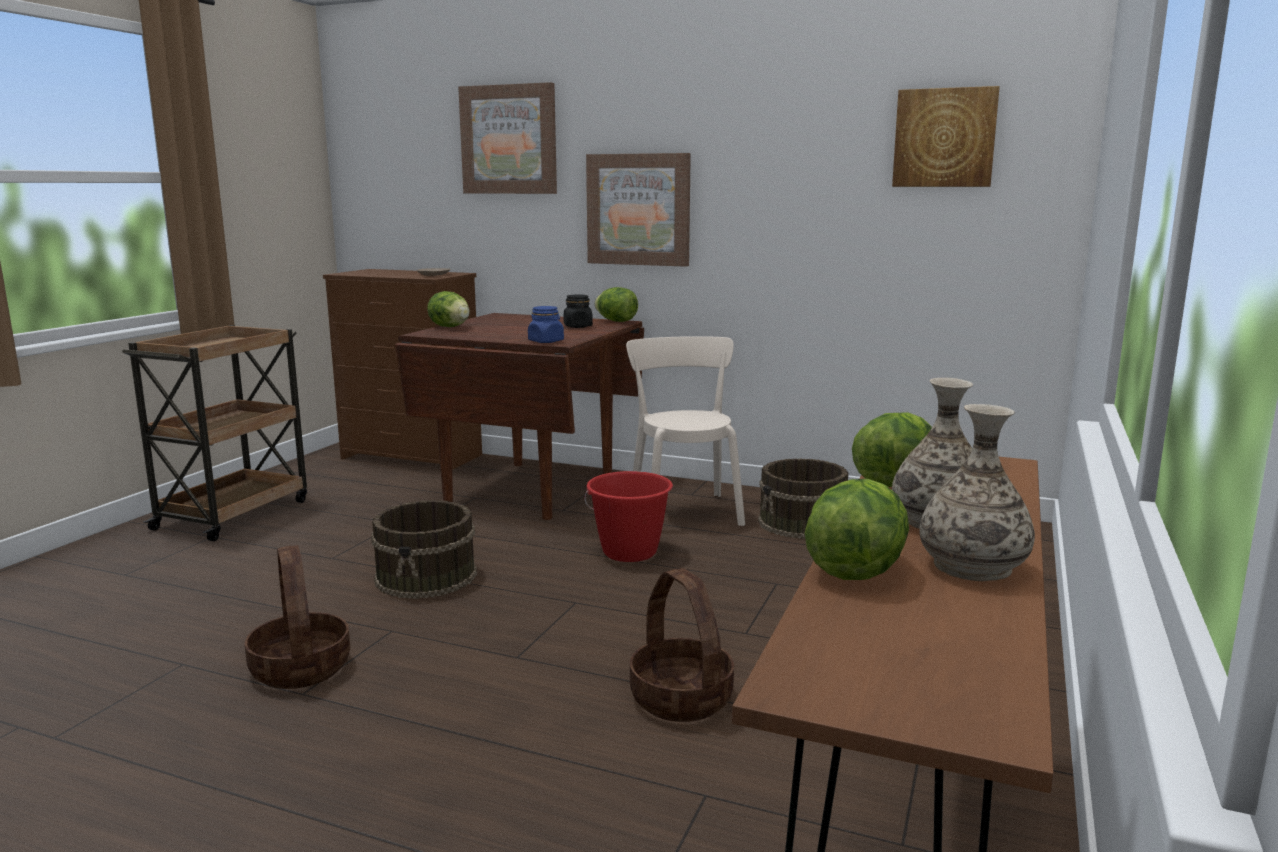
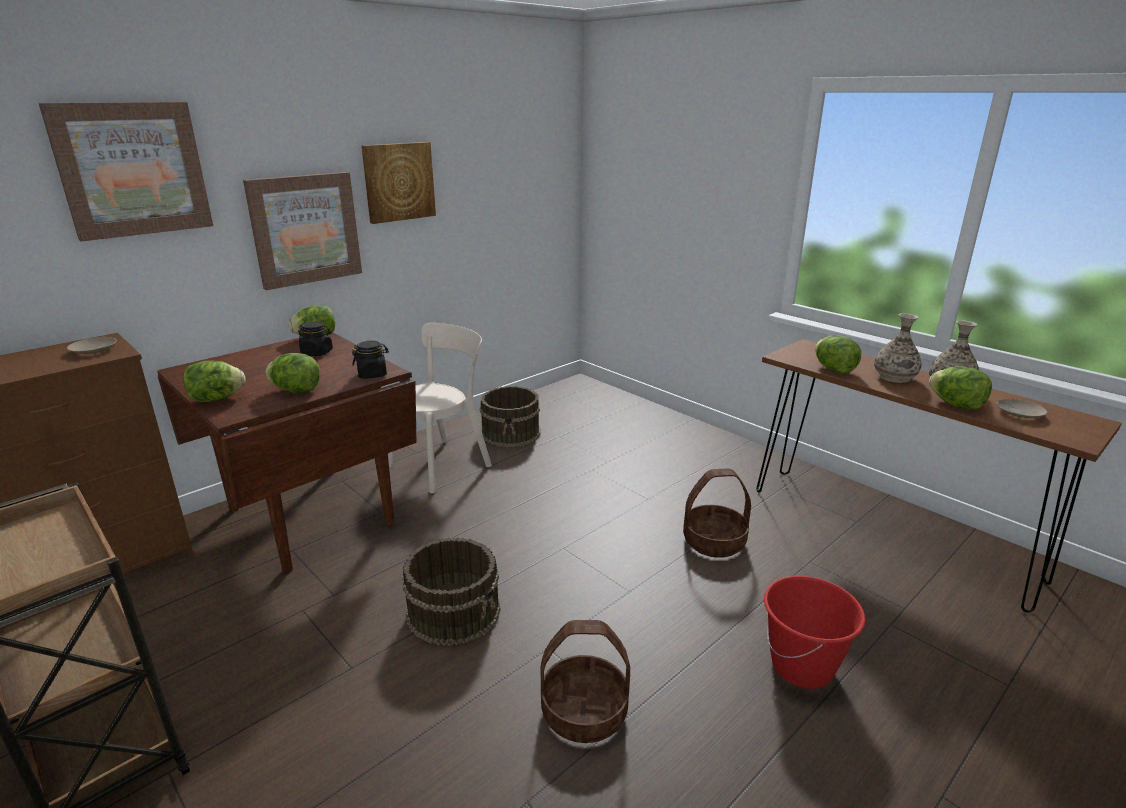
camera: 65 degrees left, 10 degrees up
(486, 335) = (296, 390): none -> lettuce
(546, 341) = (372, 374): blue jar -> black jar
(629, 552) = (497, 505): red bucket -> red bucket (802, 667)
(684, 510) = (443, 464): beige chair -> beige chair turned 120 degrees clockwise
(901, 629) = (1019, 413): none -> beige plate
(944, 138) = (515, 150): picture -> picture (398, 182)

